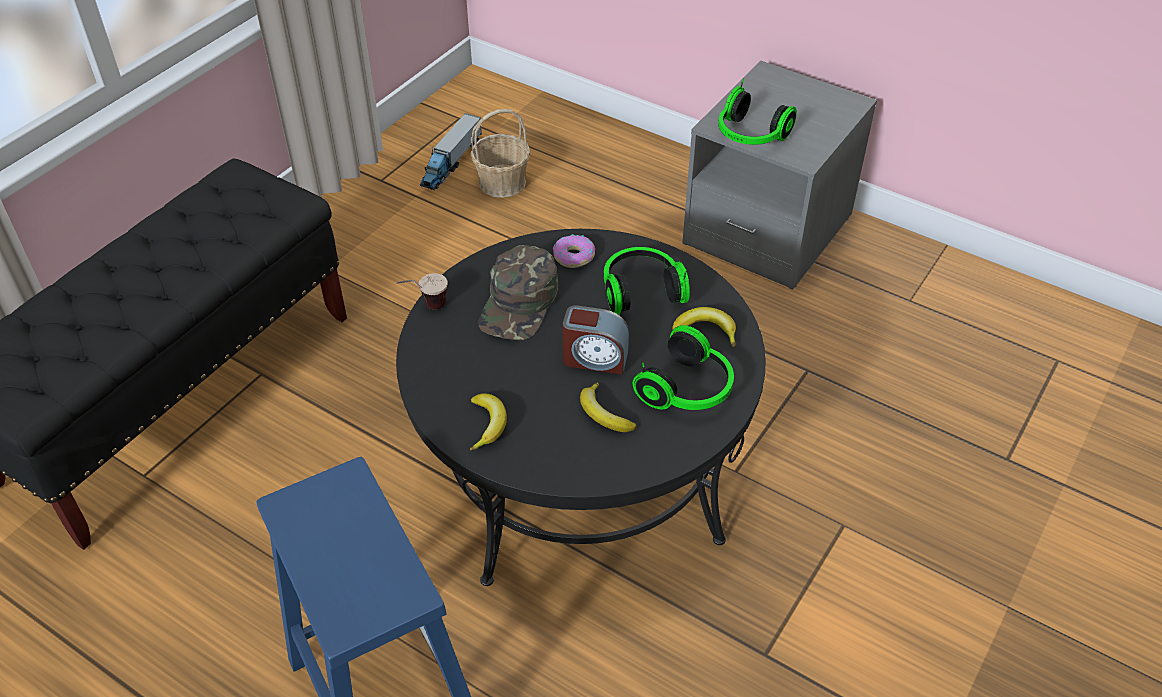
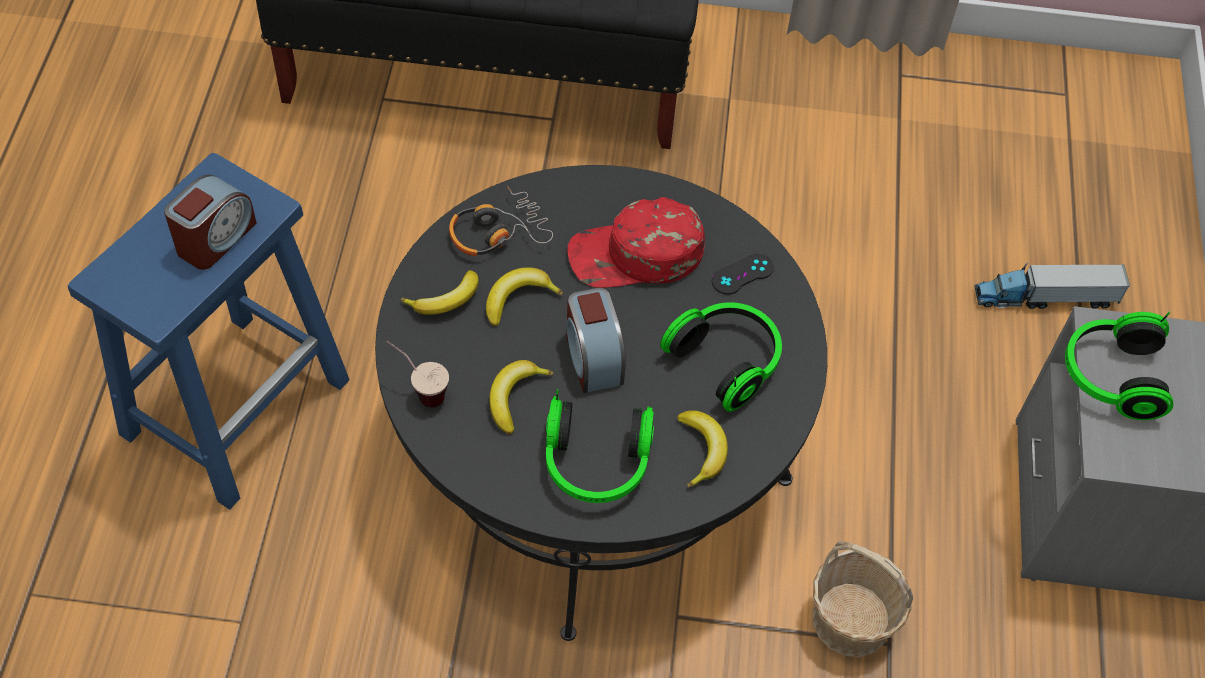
camera: 60 degrees right, 10 degrees up
(356, 526) = (215, 238): none -> alarm clock
(425, 308) = (578, 176): cup -> cup (419, 390)
(444, 371) = (497, 232): none -> headphones
(451, 162) = (981, 124): toy truck -> toy truck (1045, 297)
(502, 182) = (985, 188): basket -> basket (851, 620)
(515, 381) = (518, 299): none -> banana
(520, 303) = (635, 255): green cap -> red cap
(574, 256) = (742, 274): donut -> black game controller

